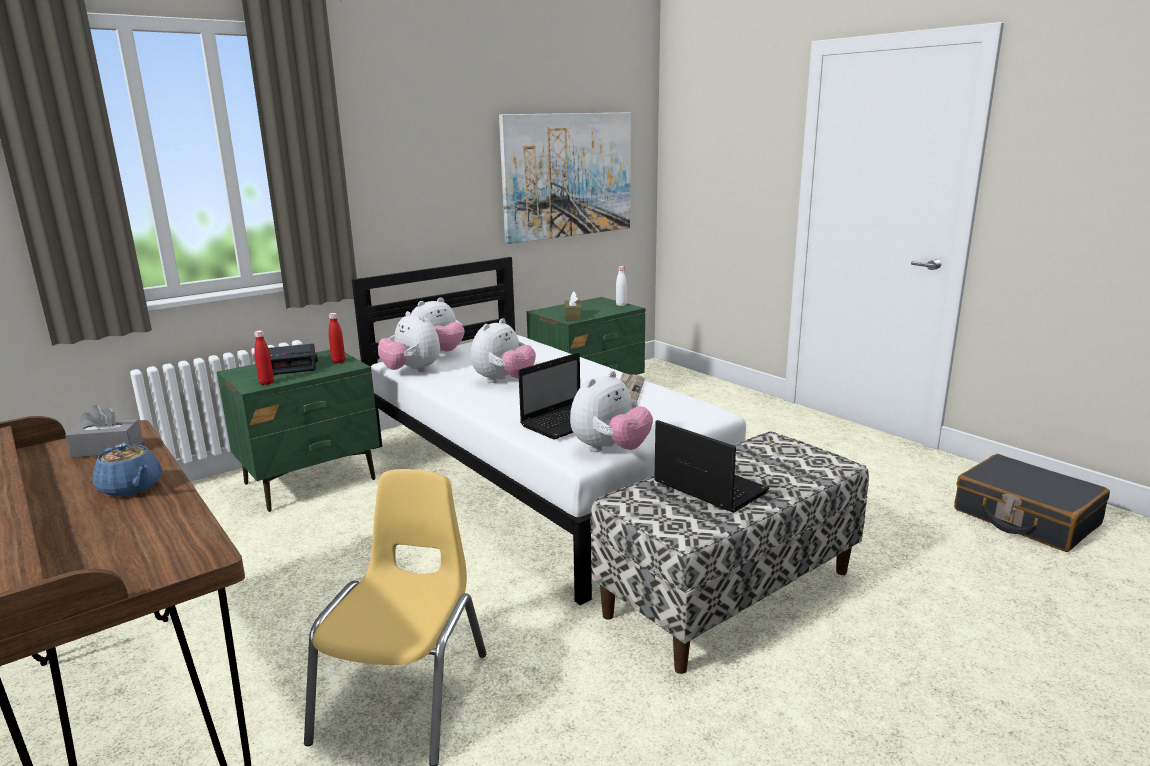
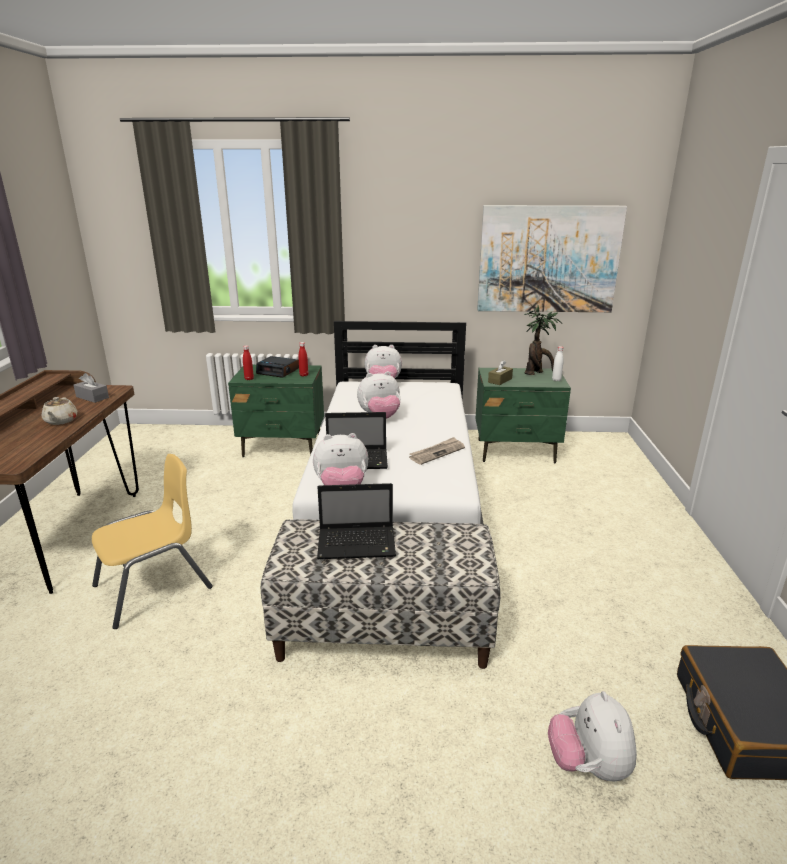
camera: 40 degrees right, 5 degrees up
(131, 488) = (61, 421): blue teapot -> beige teapot
(412, 371) = (346, 393): plush toy -> plush toy (588, 765)
(591, 304) = (536, 373): none -> potted plant
(707, 487) = (358, 544): laptop -> laptop turned 90 degrees clockwise

